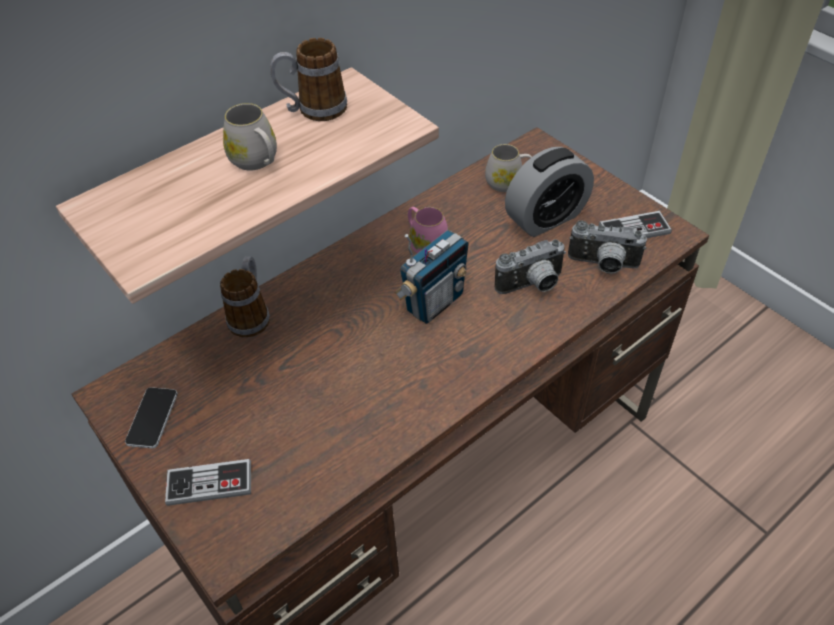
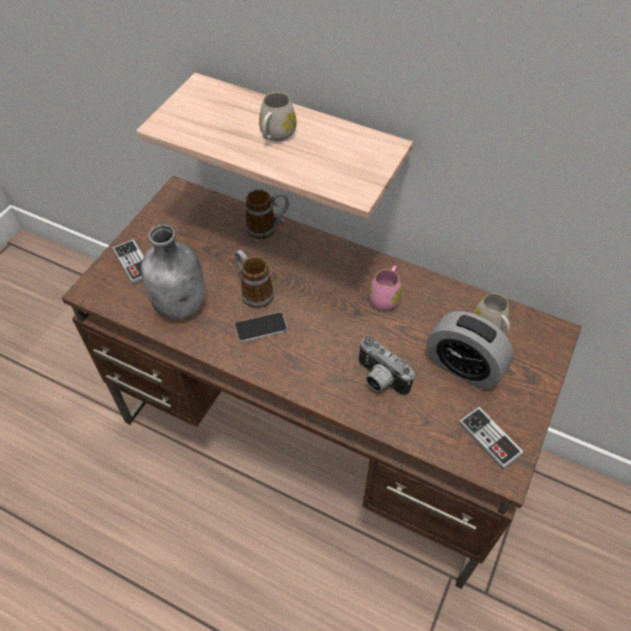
camera: 65 degrees right, 5 degrees up
(152, 418) = (169, 217): phone -> phone (261, 327)
(313, 110) = (346, 140): mug -> mug (253, 291)
(322, 442) = (181, 304): none -> grey bottle
(434, 302) = (328, 322): radio -> none
(603, 265) = (430, 424): camera -> none

